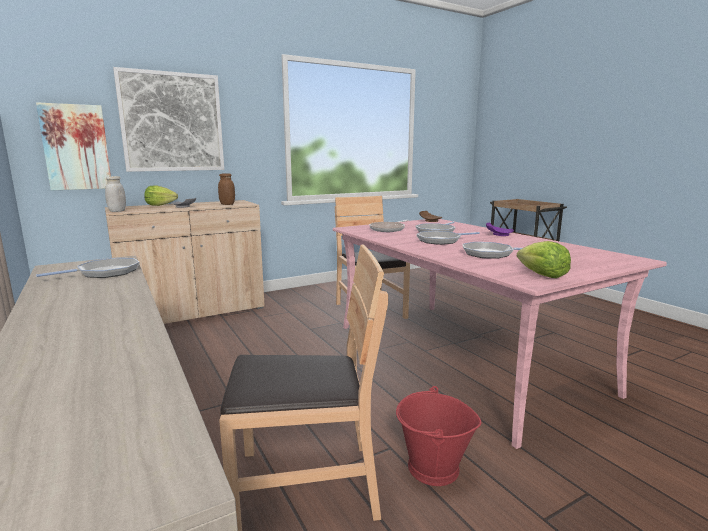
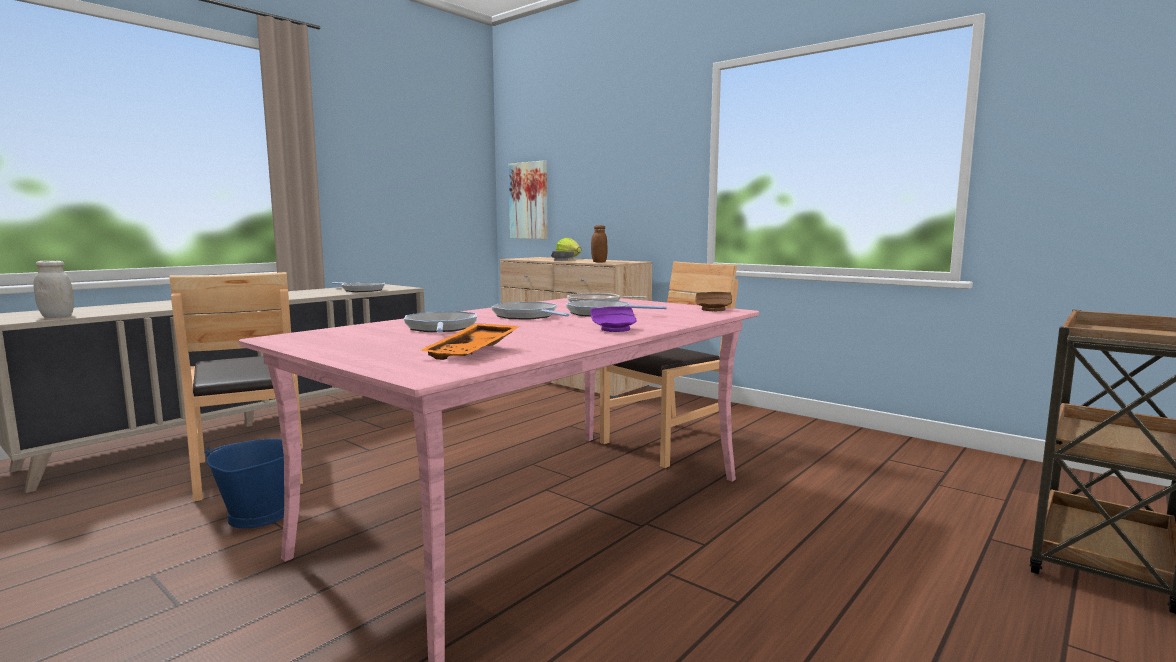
camera: 70 degrees right, 5 degrees down
(117, 211) = (514, 258): white jar -> white jar (57, 316)
(172, 122) = (594, 170): picture -> none
(433, 468) = (257, 515): red bucket -> blue bucket
(541, 275) = (312, 340): lettuce -> none
(577, 252) = (474, 352): none -> orange tray

